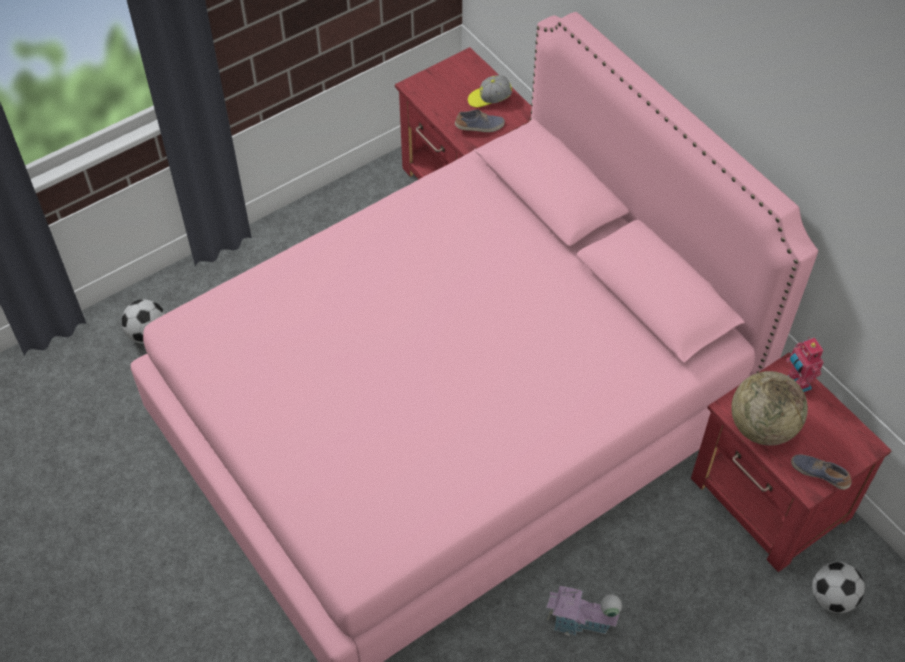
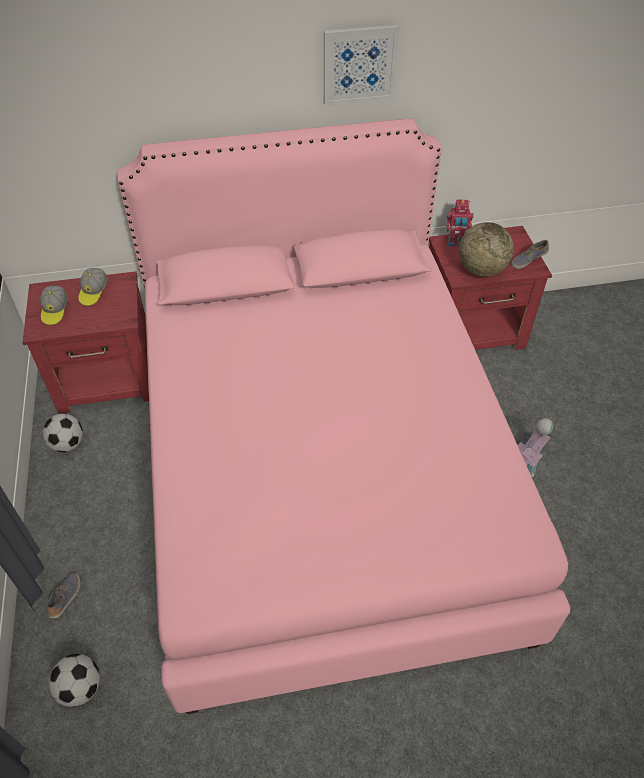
camera: 65 degrees left, 5 degrees down
(447, 84) = (55, 310): none -> cap
(480, 127) = (118, 308): shoe -> shoe (66, 598)
(769, 107) = (359, 65): none -> picture
(832, 597) = (552, 332): football -> football (67, 444)

